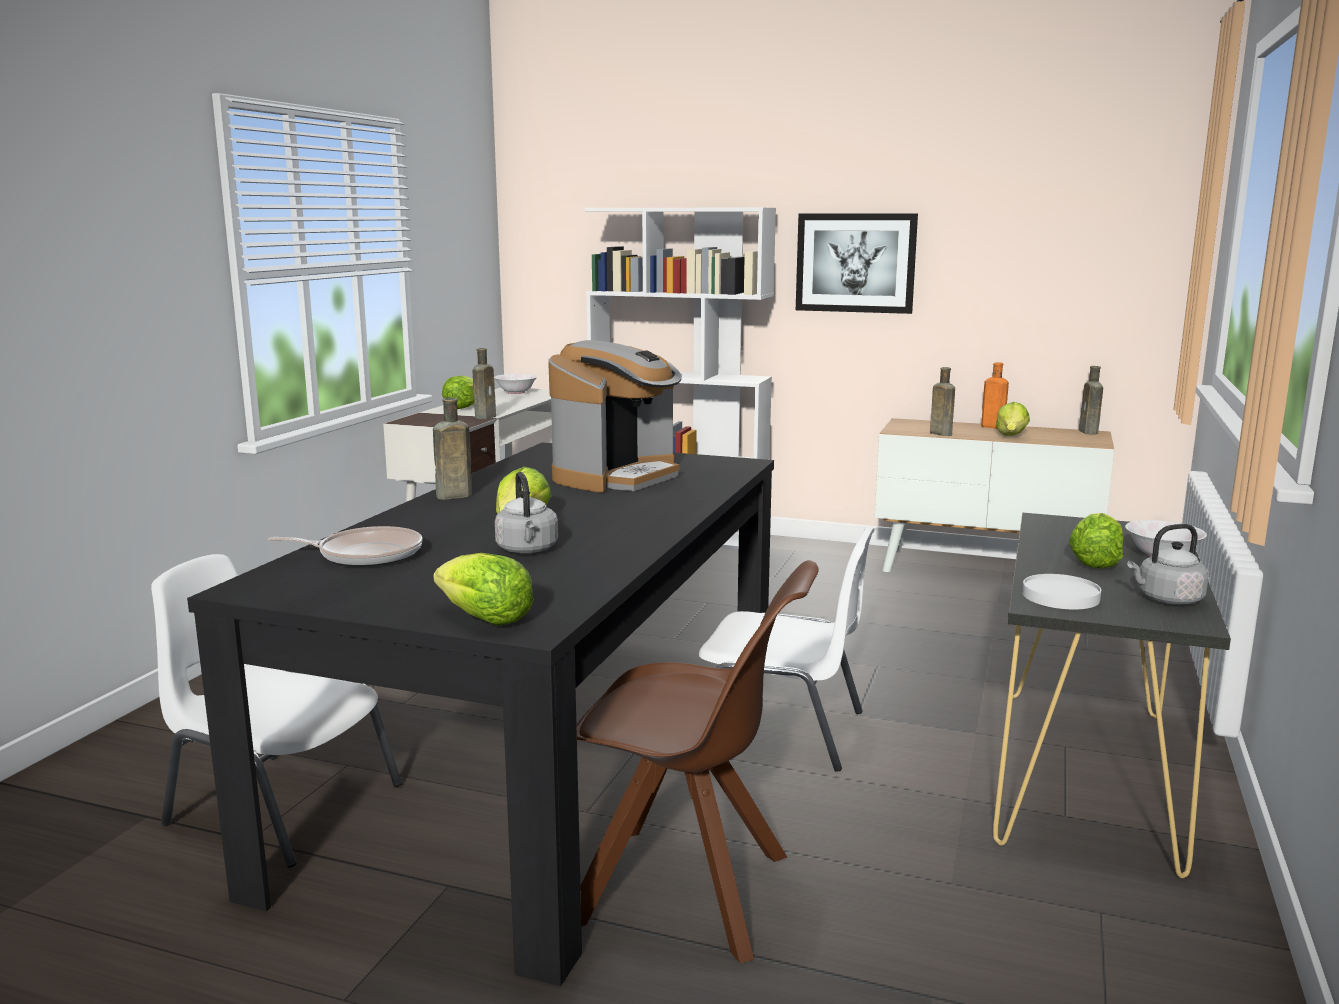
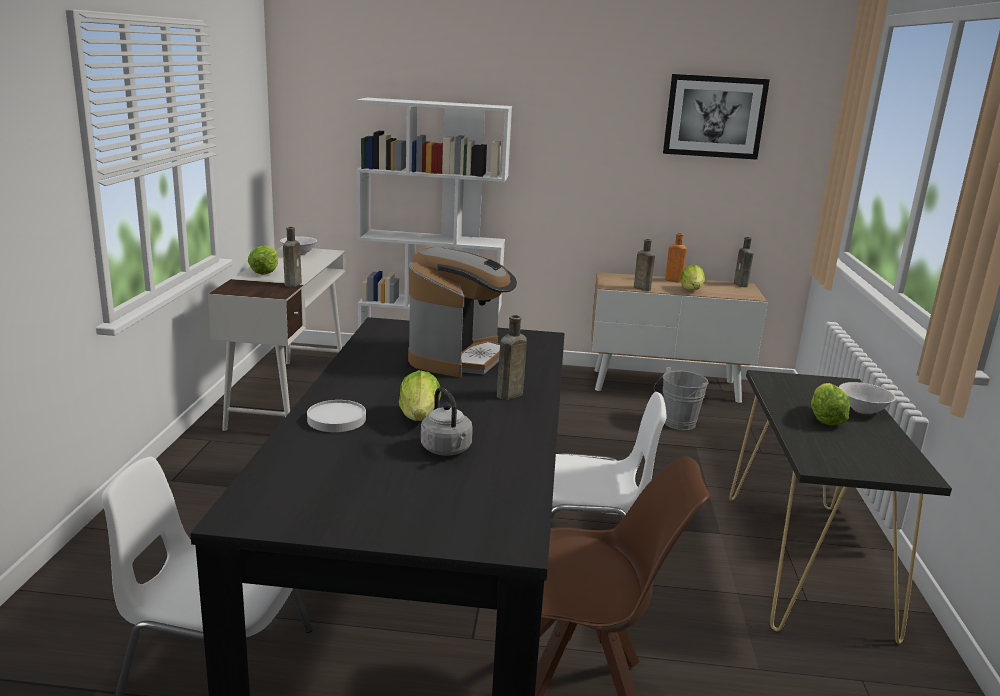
camera: 15 degrees left, 5 degrees up
(365, 555) = (314, 465): frying pan -> none
(451, 496) = (338, 387): brown bottle -> brown bottle (508, 395)
(485, 619) = (471, 537): lettuce -> none
(855, 263) = (572, 152): picture -> picture (714, 116)
(977, 611) = (676, 424): none -> grey bucket
(1061, 596) = (824, 455): white plate -> white plate (337, 419)
(1166, 599) = (891, 453): grey kettle -> none

